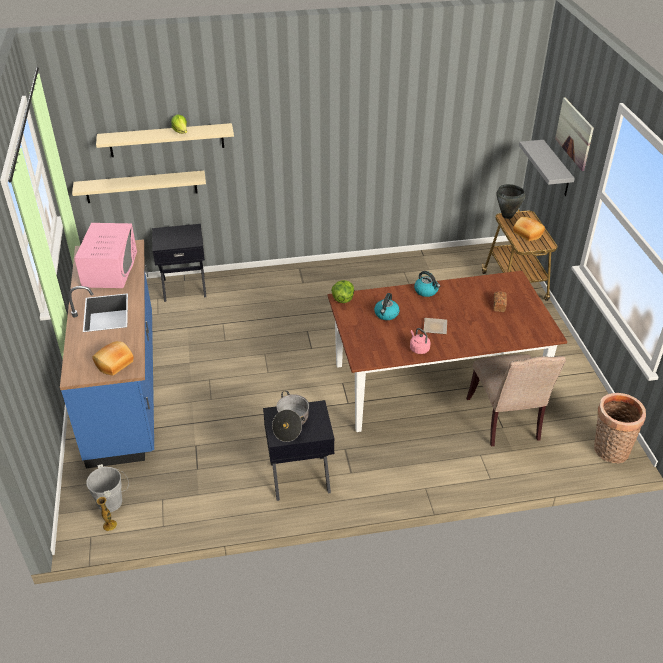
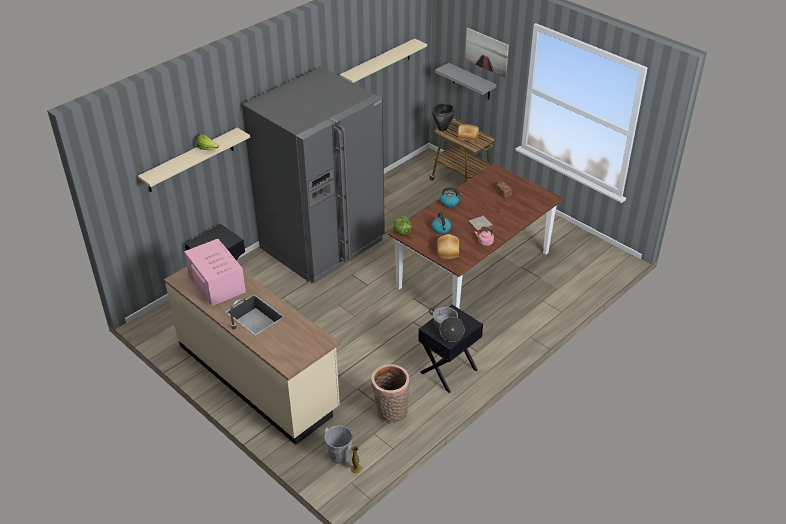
camera: 35 degrees left, 0 degrees up
(115, 364) = (308, 344): bread -> bread (448, 251)
(124, 386) = (258, 376): blue counter -> beige counter
(141, 187) = (173, 209): beige shelf -> beige shelf (378, 65)
(309, 290) = (322, 244): none -> grey fridge
(506, 421) = (538, 272): beige chair -> none
(608, 451) = (609, 261): basket -> basket (390, 413)

